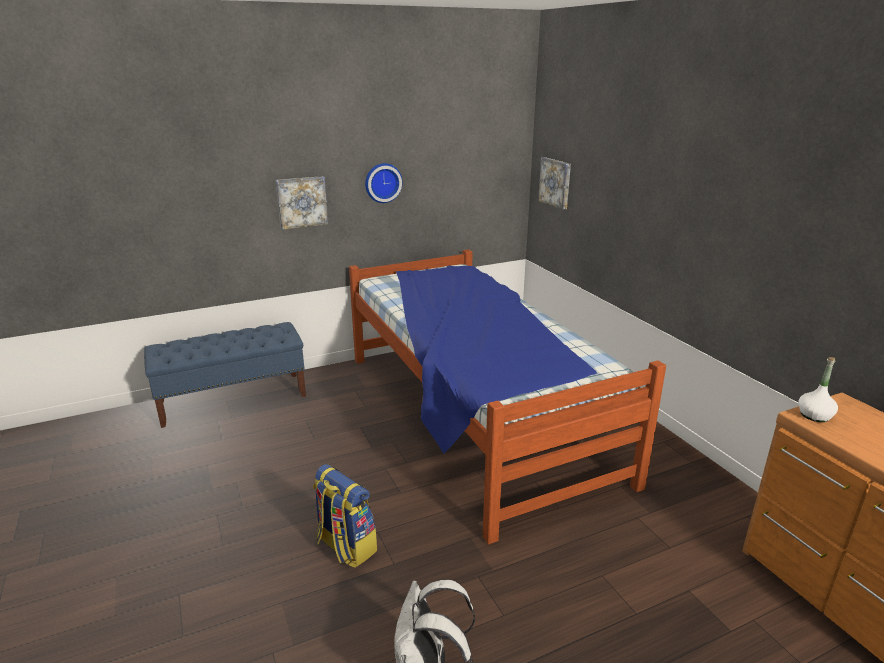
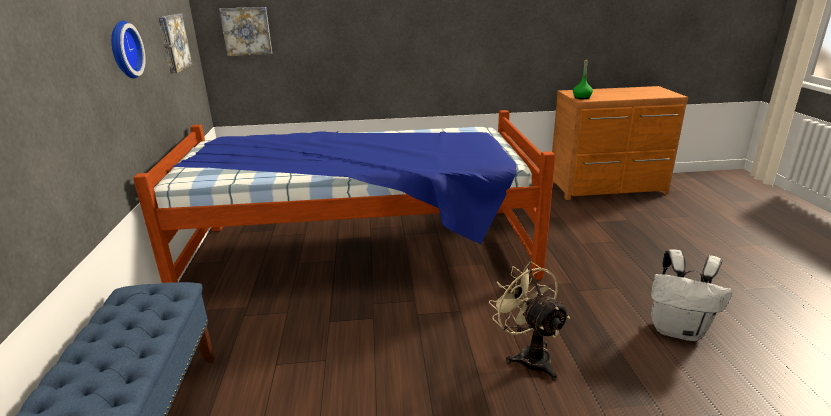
camera: 70 degrees left, 0 degrees up
(301, 202) = (67, 90): picture -> picture (173, 42)
(345, 546) = (529, 356): backpack -> beige fan
(814, 415) = (581, 97): white bottle -> green bottle

